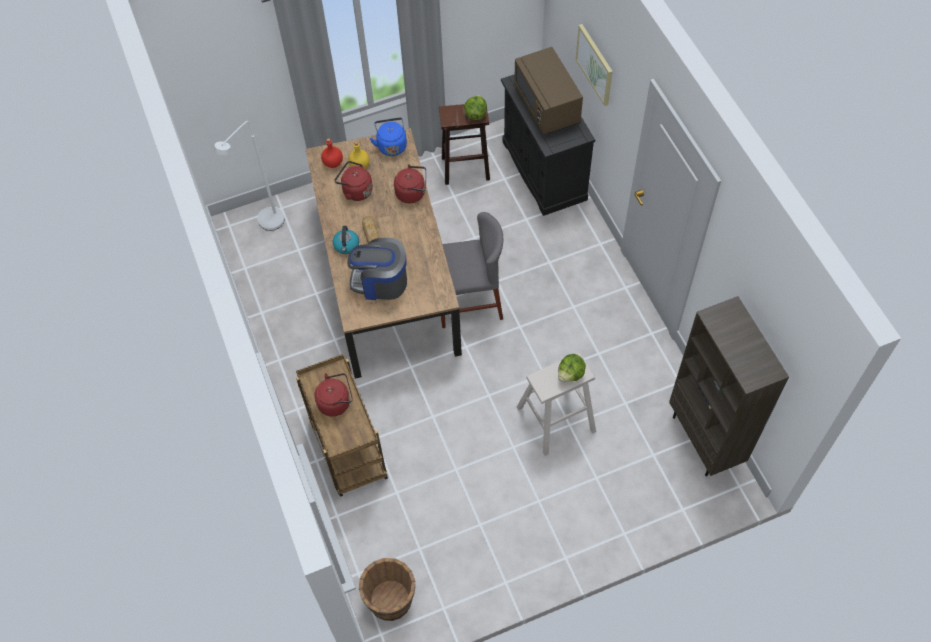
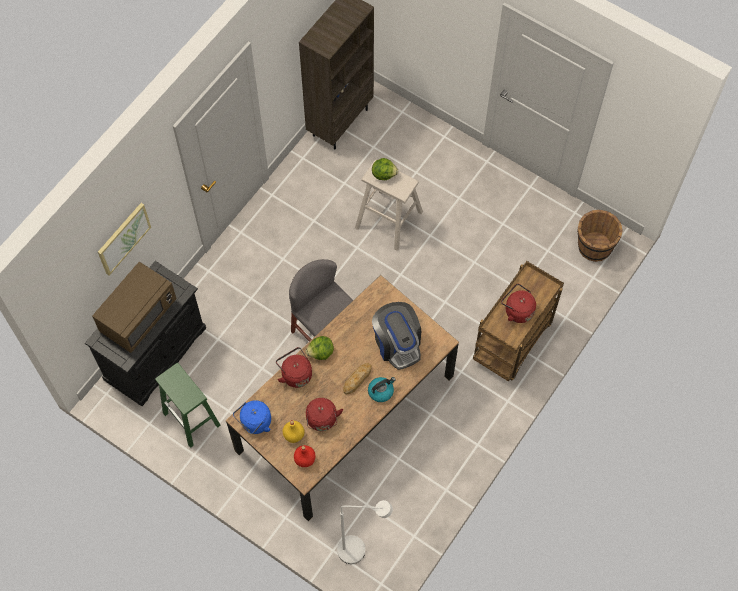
camera: 125 degrees left, 5 degrees up
(464, 168) = (192, 420): brown stool -> green stool
(475, 114) = (175, 377): lettuce -> lettuce (321, 352)

